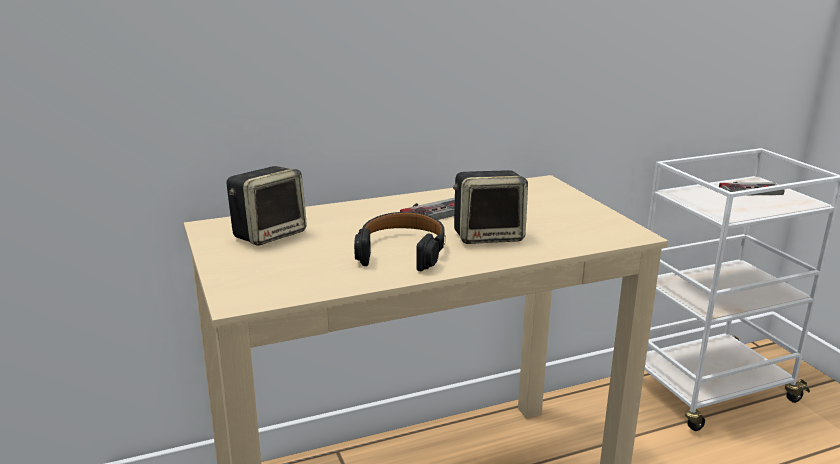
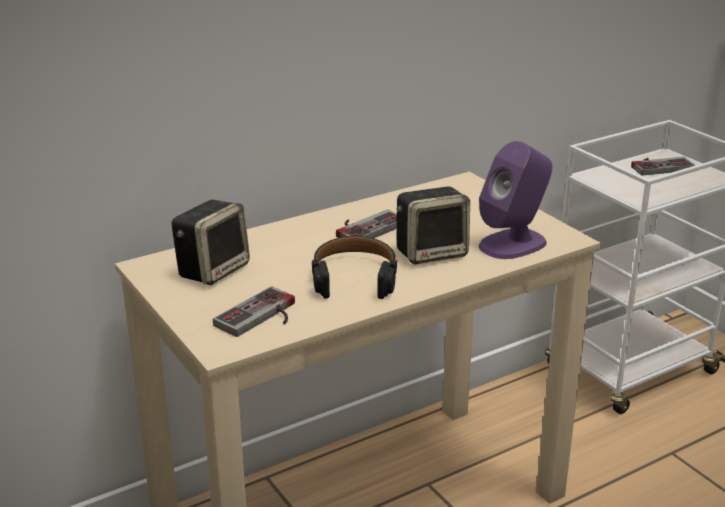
camera: 10 degrees left, 5 degrees up
(293, 277) = (262, 317): none -> game controller
(575, 235) = (513, 244): none -> purple speaker

